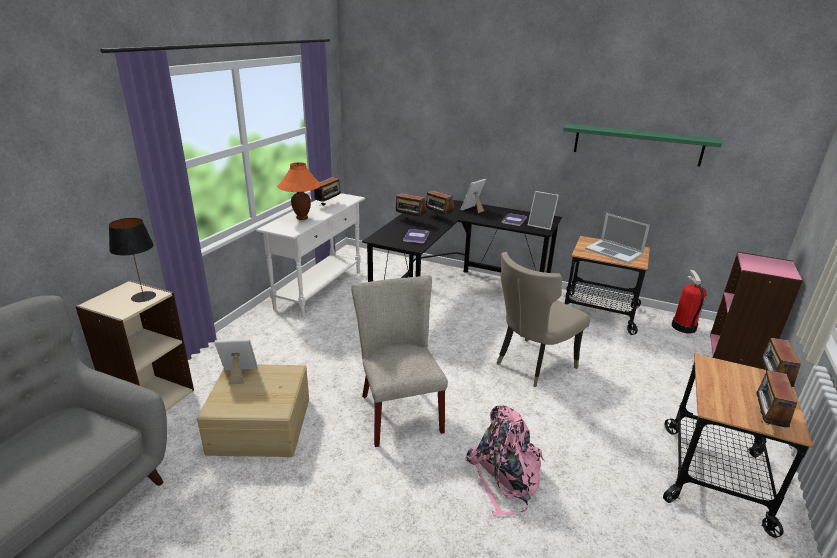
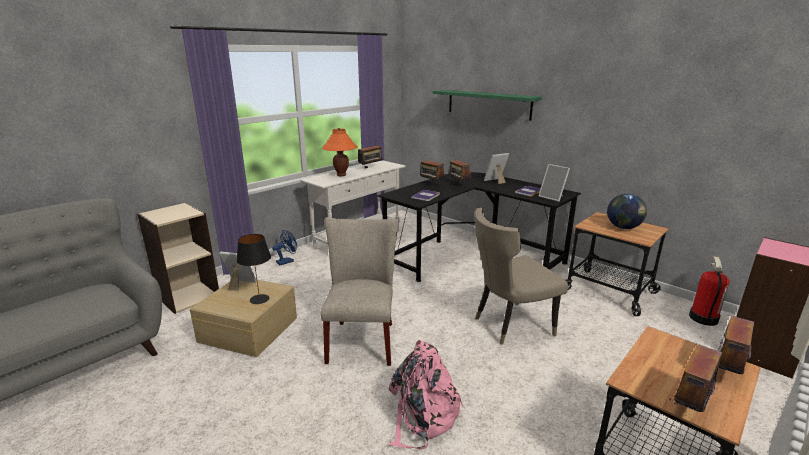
camera: 20 degrees right, 5 degrees down
(144, 296) = (183, 213): black table lamp -> black table lamp (259, 299)
(251, 330) = (287, 261): none -> blue fan
(614, 251) = (623, 227): laptop -> globe
(637, 144) = (656, 120): green shelf -> green shelf (488, 104)

